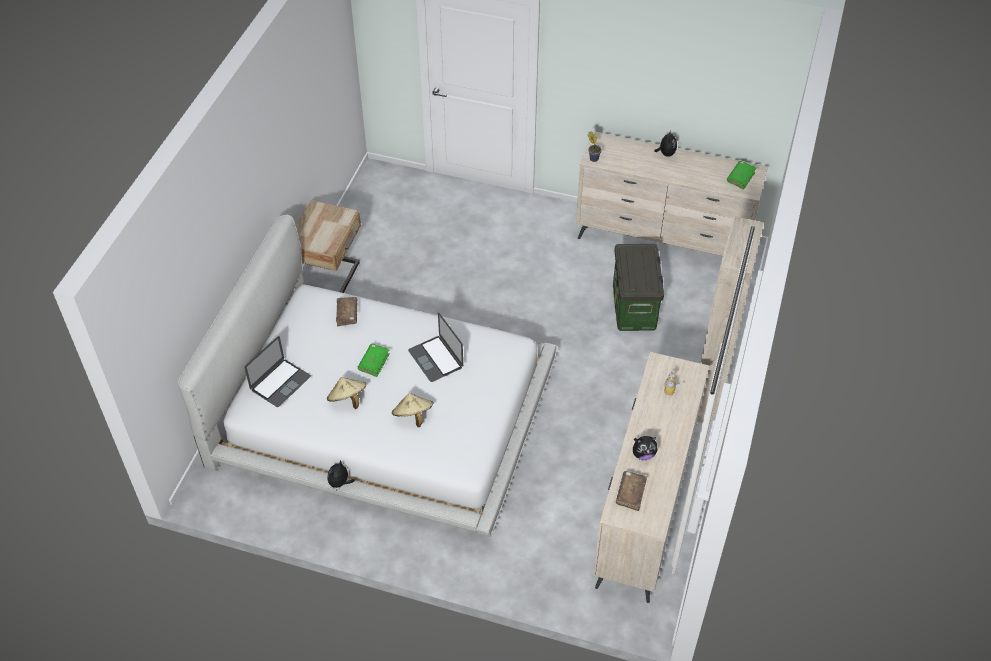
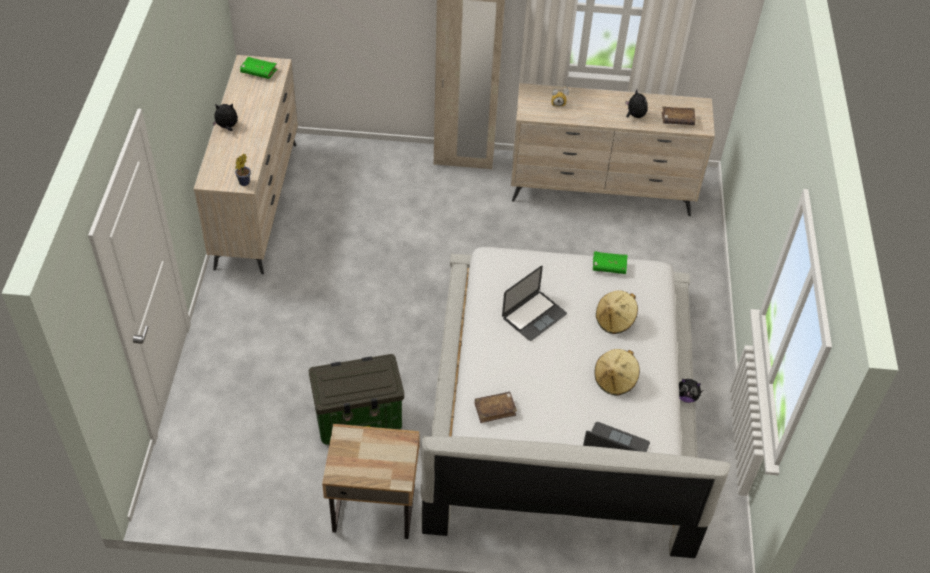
camera: 105 degrees left, 0 degrees up
(374, 362) = (557, 368): green book -> green book (609, 266)
(634, 308) = (361, 218): storage box -> storage box (359, 420)

